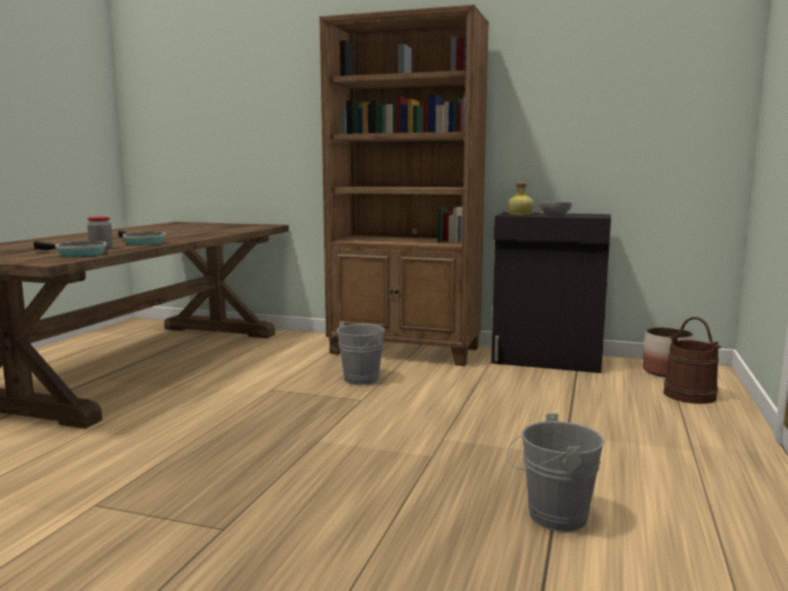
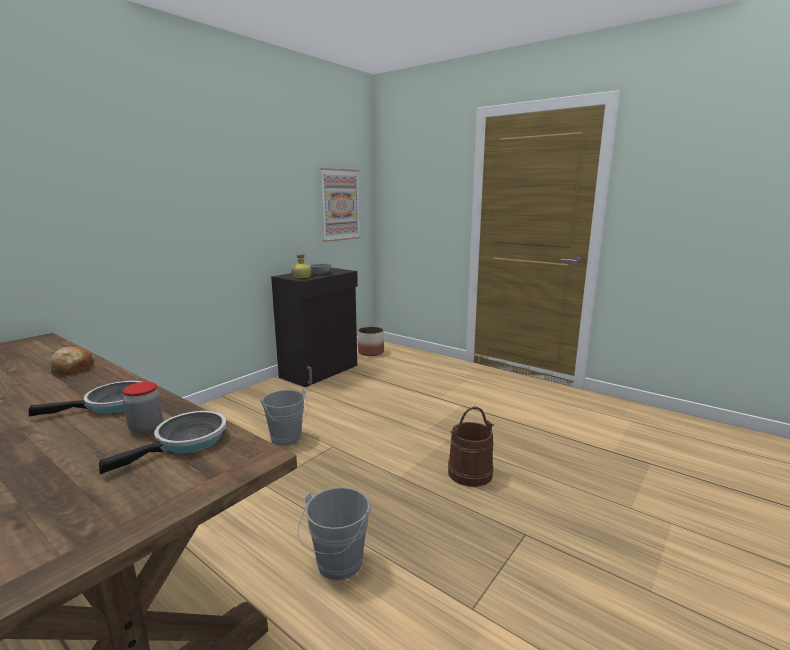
camera: 70 degrees left, 5 degrees up
(209, 233) = (72, 369): none -> bread
(405, 351) = (238, 408): brown bookcase -> none
(551, 516) = (527, 426): grey bucket -> grey bucket (337, 567)
(659, 119) = (340, 205): none -> picture
(690, 395) = (407, 358): brown bucket -> brown bucket (470, 473)

